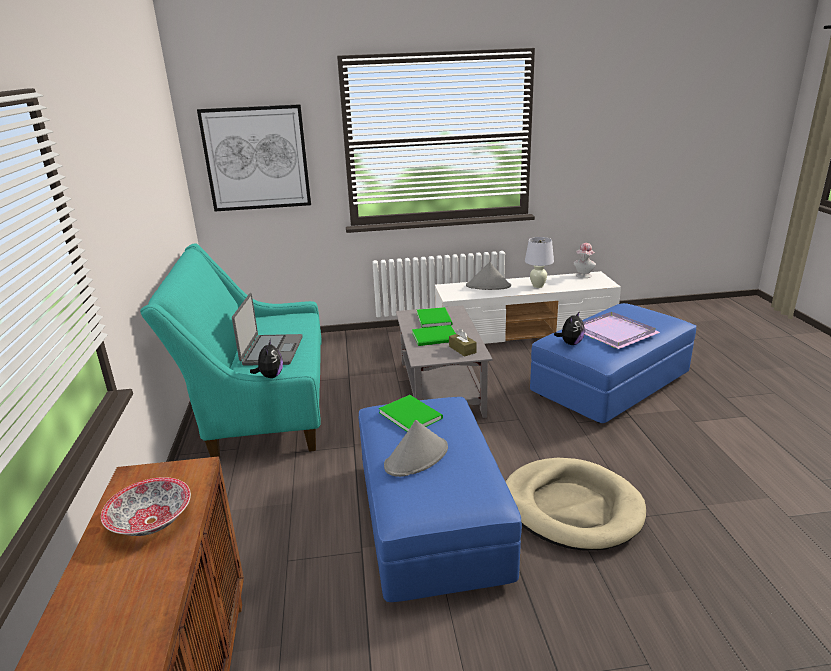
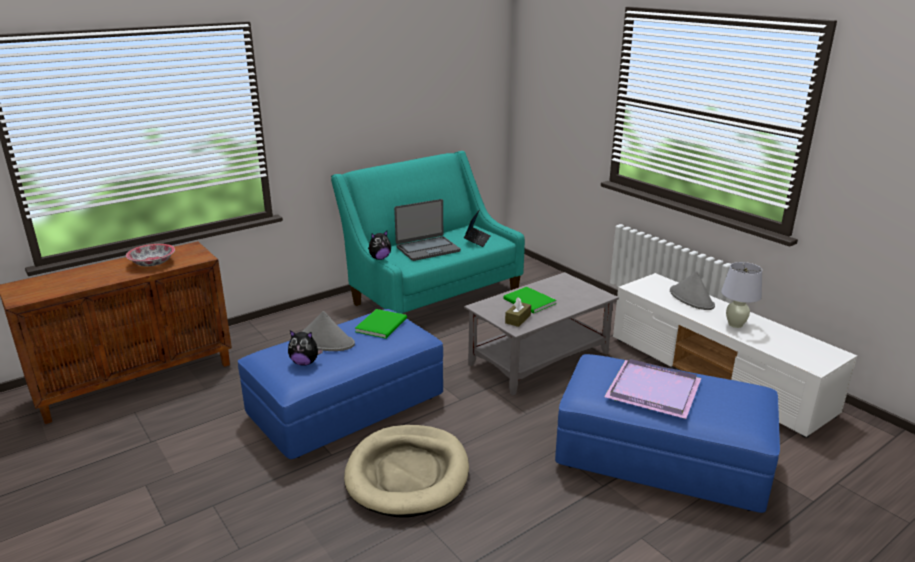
camera: 60 degrees right, 0 degrees up
(256, 158) = (553, 94): picture -> none
(287, 324) = (477, 240): none -> laptop
(434, 318) = (569, 291): green book -> none
(570, 343) = (594, 369): plush toy -> plush toy (305, 362)
(583, 276) = (815, 346): hat -> none

